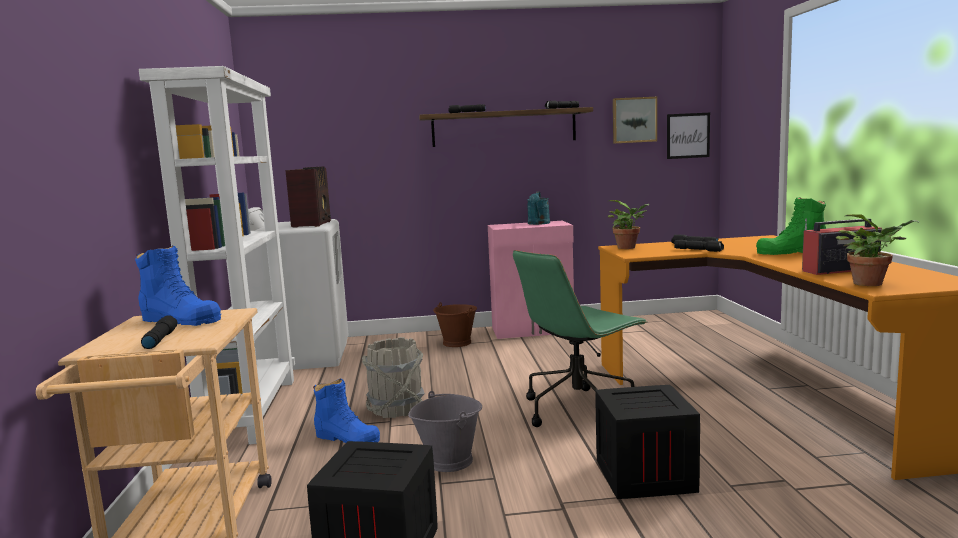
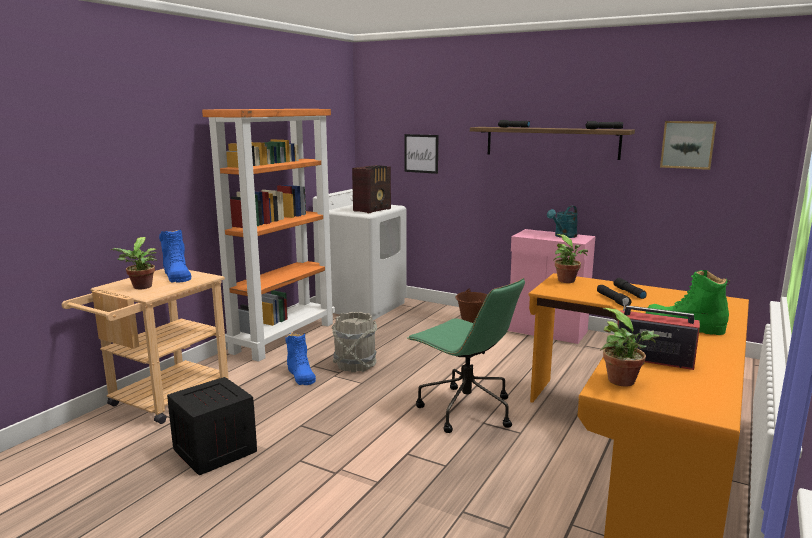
camera: 35 degrees right, 5 degrees up
(159, 340) = (141, 287): black flashlight -> potted plant
(250, 410) = (283, 337): white bookcase -> orange bookcase
(449, 460) = (328, 413): grey bucket -> none
(579, 409) = (464, 410): green office chair -> green office chair turned 135 degrees counterclockwise
(645, 475) = (420, 476): crate -> none
(688, 135) = (752, 166): picture -> picture (421, 153)

